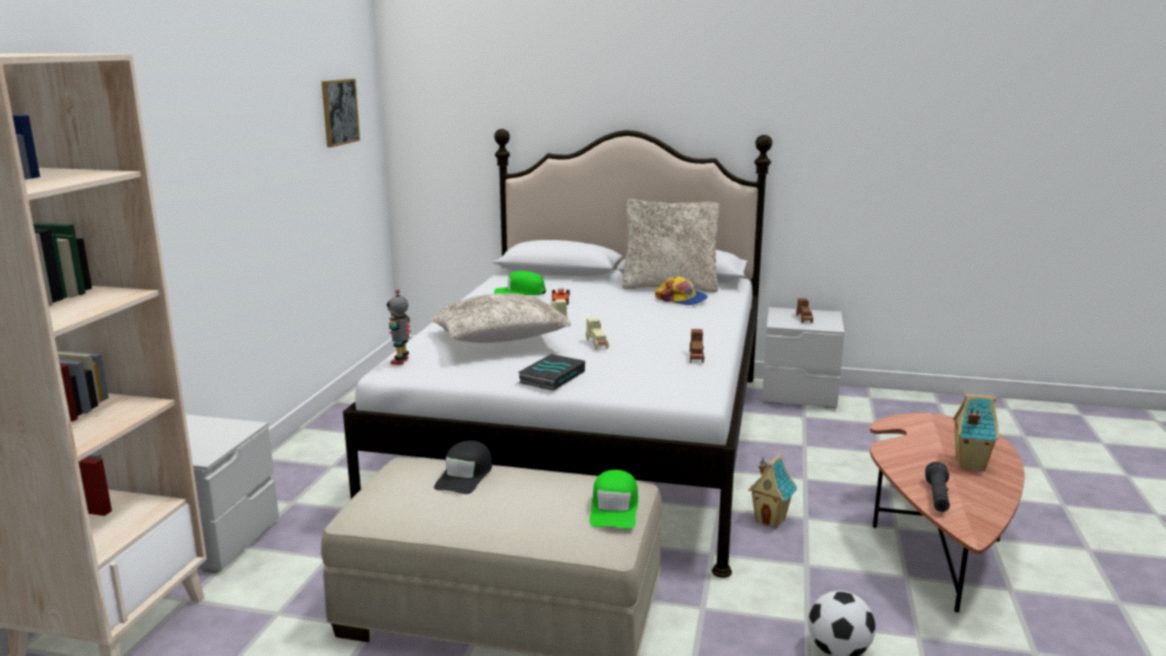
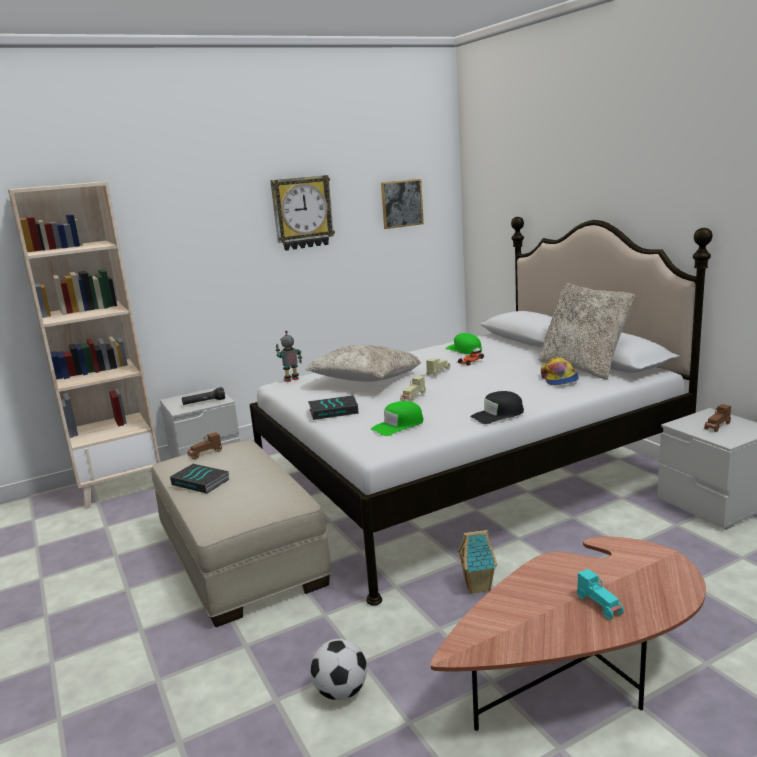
camera: 50 degrees right, 0 degrees up
(254, 122) = (302, 213): none -> wall clock
(465, 476) = (241, 460): black cap -> black cap (498, 415)
(477, 514) = (201, 482): none -> book
(614, 509) = (256, 509): green cap -> green cap (398, 426)
(696, 357) = (449, 424): brown toy car -> brown toy car (205, 454)
(937, 498) = (498, 614): black flashlight -> black flashlight (204, 402)
(969, 463) = (599, 605): toy house -> turquoise toy car

